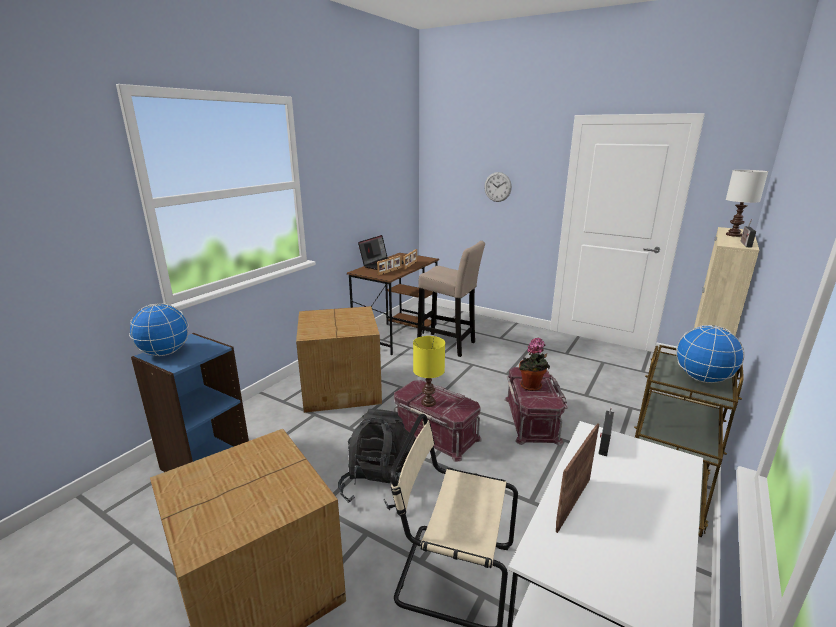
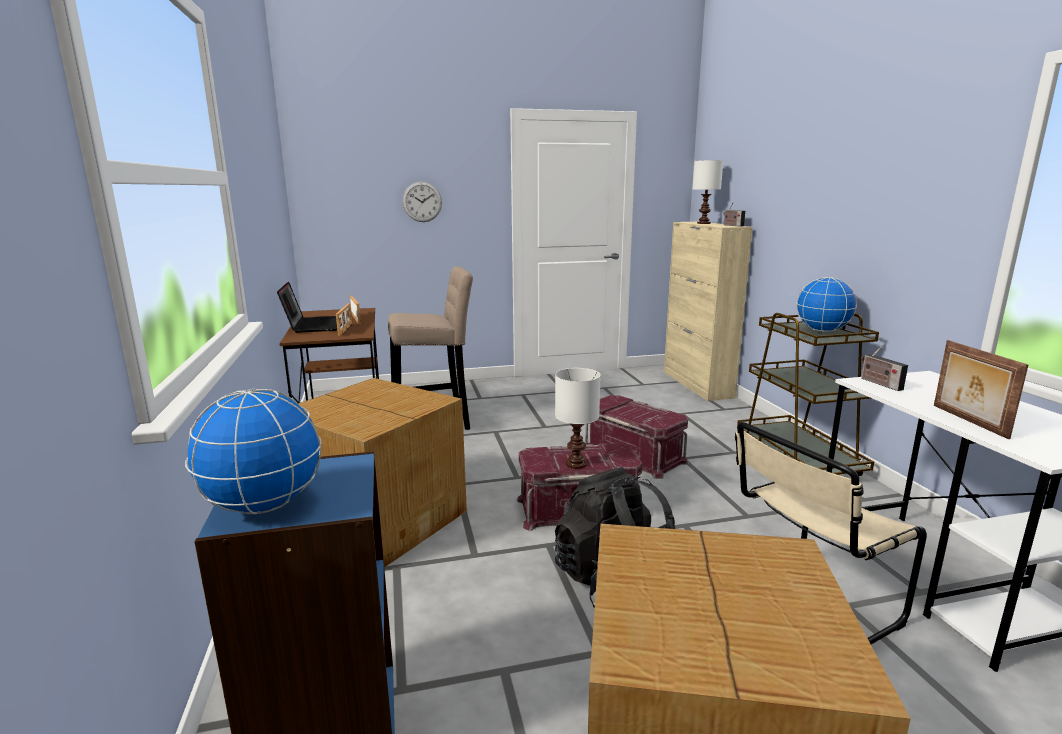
camera: 45 degrees left, 5 degrees down
(429, 402) = (576, 463): yellow table lamp -> white table lamp
(532, 387) = (633, 413): potted plant -> none

